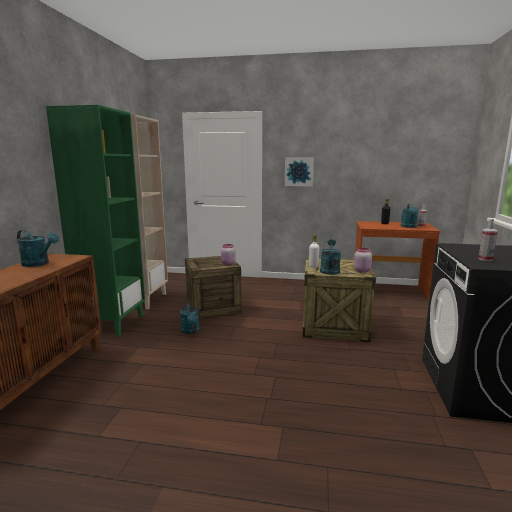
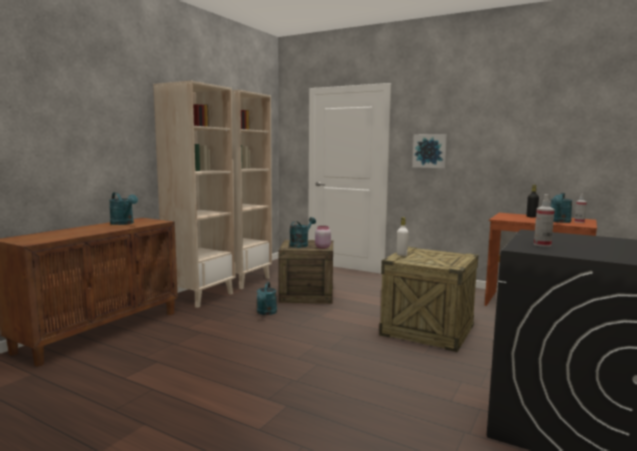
camera: 20 degrees right, 5 degrees down
(112, 323) = (200, 296): green bookcase -> beige bookcase
(329, 270) = (416, 259): turquoise watering can -> turquoise watering can (300, 244)
(362, 270) = (454, 263): pink jar -> none

